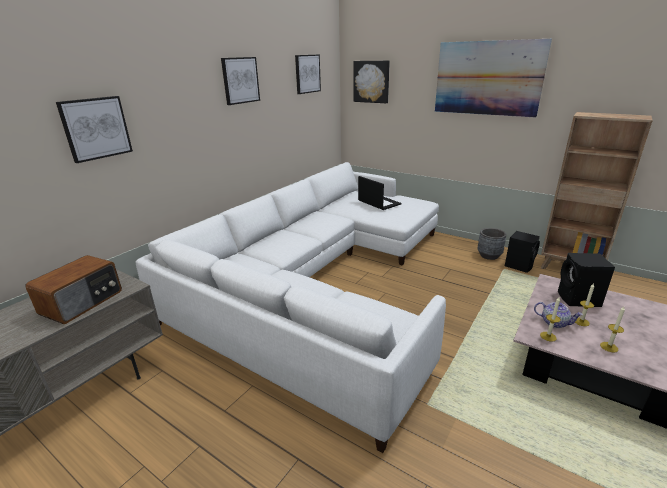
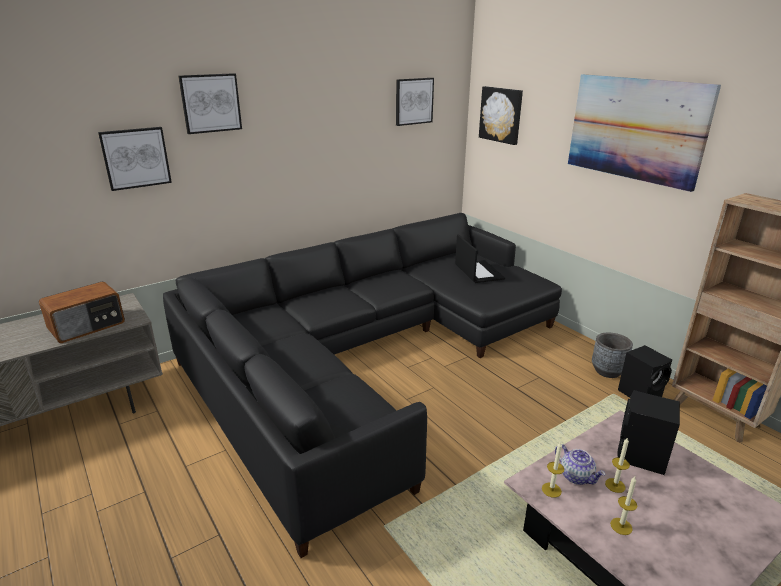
camera: 20 degrees right, 0 degrees up
(240, 80) = (313, 110): picture -> picture (210, 103)
(319, 282) = (368, 356): white sofa -> black sofa

